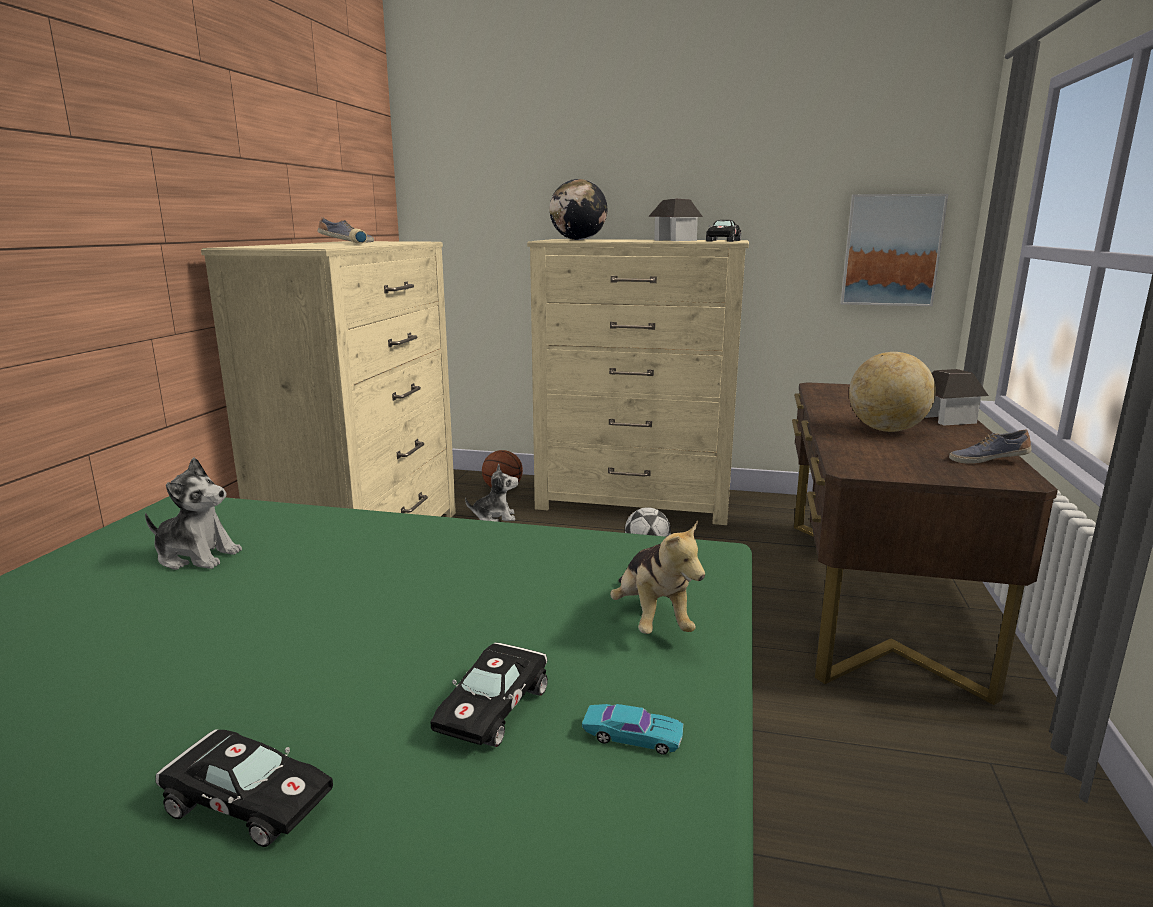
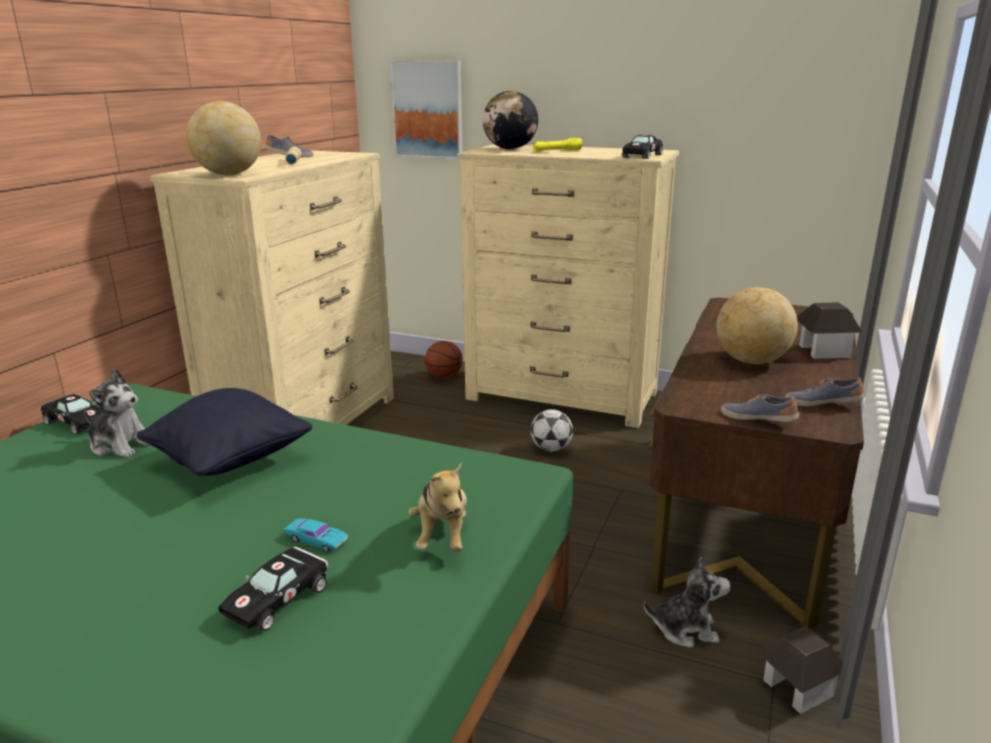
camera: 10 degrees right, 5 degrees up
(244, 801) = (78, 650): black toy car -> black toy car (76, 422)
(299, 247) = (229, 174): none -> globe
(349, 564) = (230, 462): none -> black pillow
(495, 517) = (427, 405): plush toy -> plush toy (685, 629)
(630, 240) = (557, 151): none -> yellow flashlight
(632, 736) = (369, 633): turquoise toy car -> turquoise toy car (316, 540)
(674, 240) = (598, 153): toy house -> toy house (797, 688)
(891, 250) = (824, 164): picture -> picture (427, 110)
(939, 477) = (758, 419): none -> shoe

